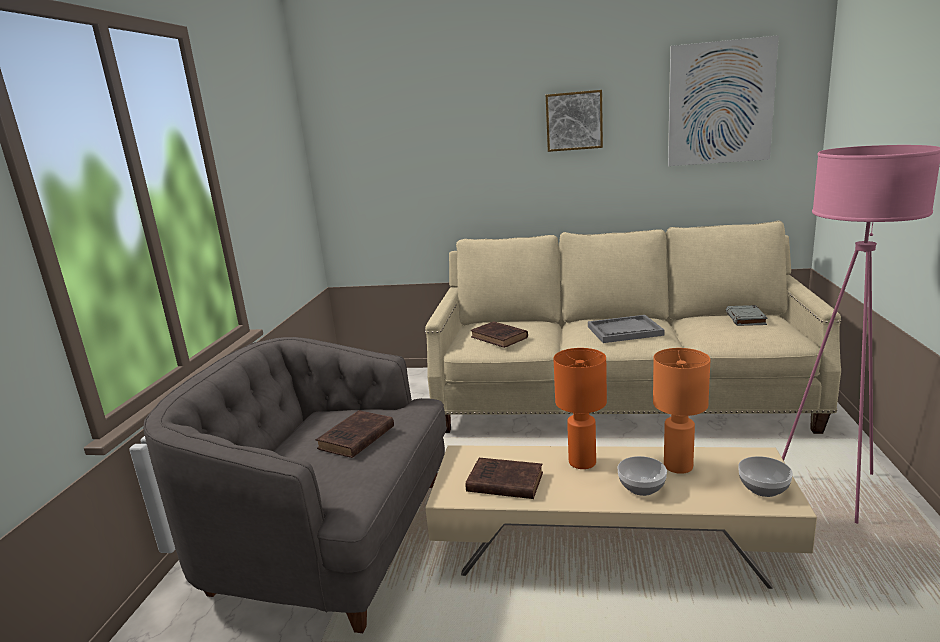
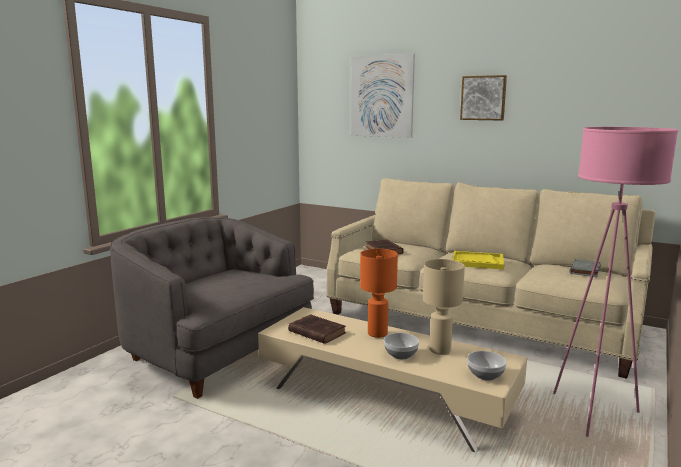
camera: 20 degrees right, 5 degrees down
(355, 439) = (236, 283): brown book -> none
(624, 331) = (477, 262): grey tray -> yellow tray
(678, 466) = (440, 350): orange table lamp -> beige table lamp
(720, 103) = (604, 92): picture -> picture (381, 96)

